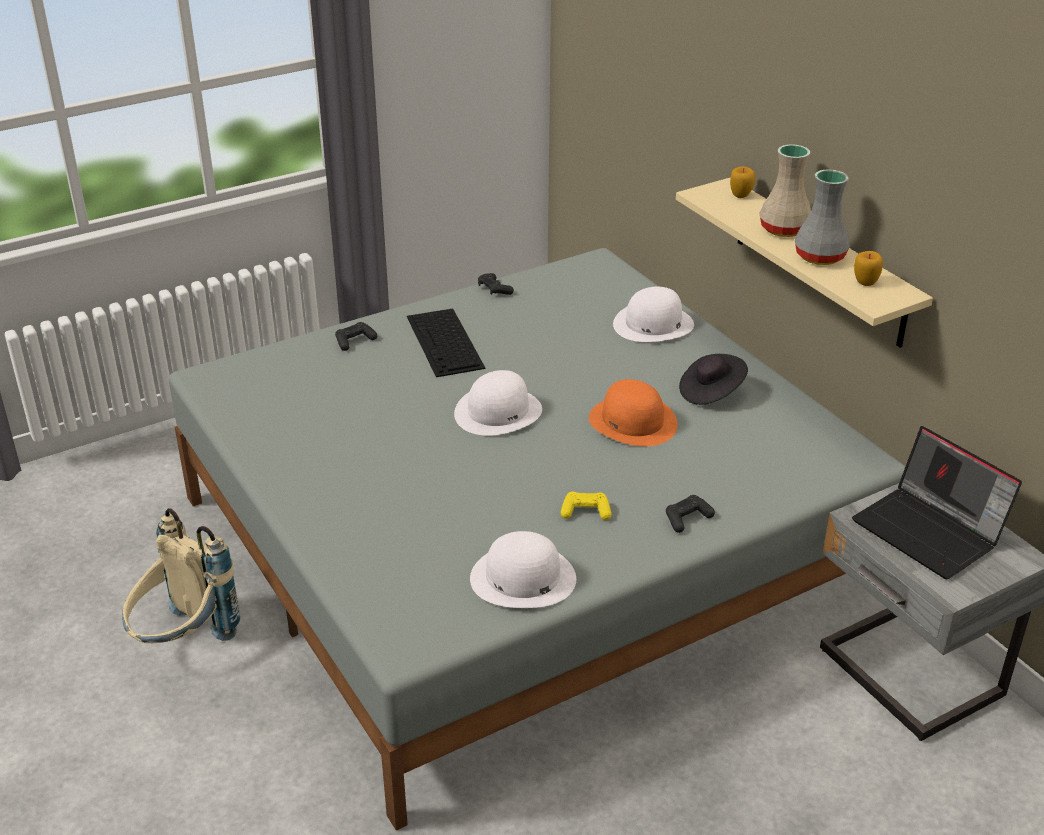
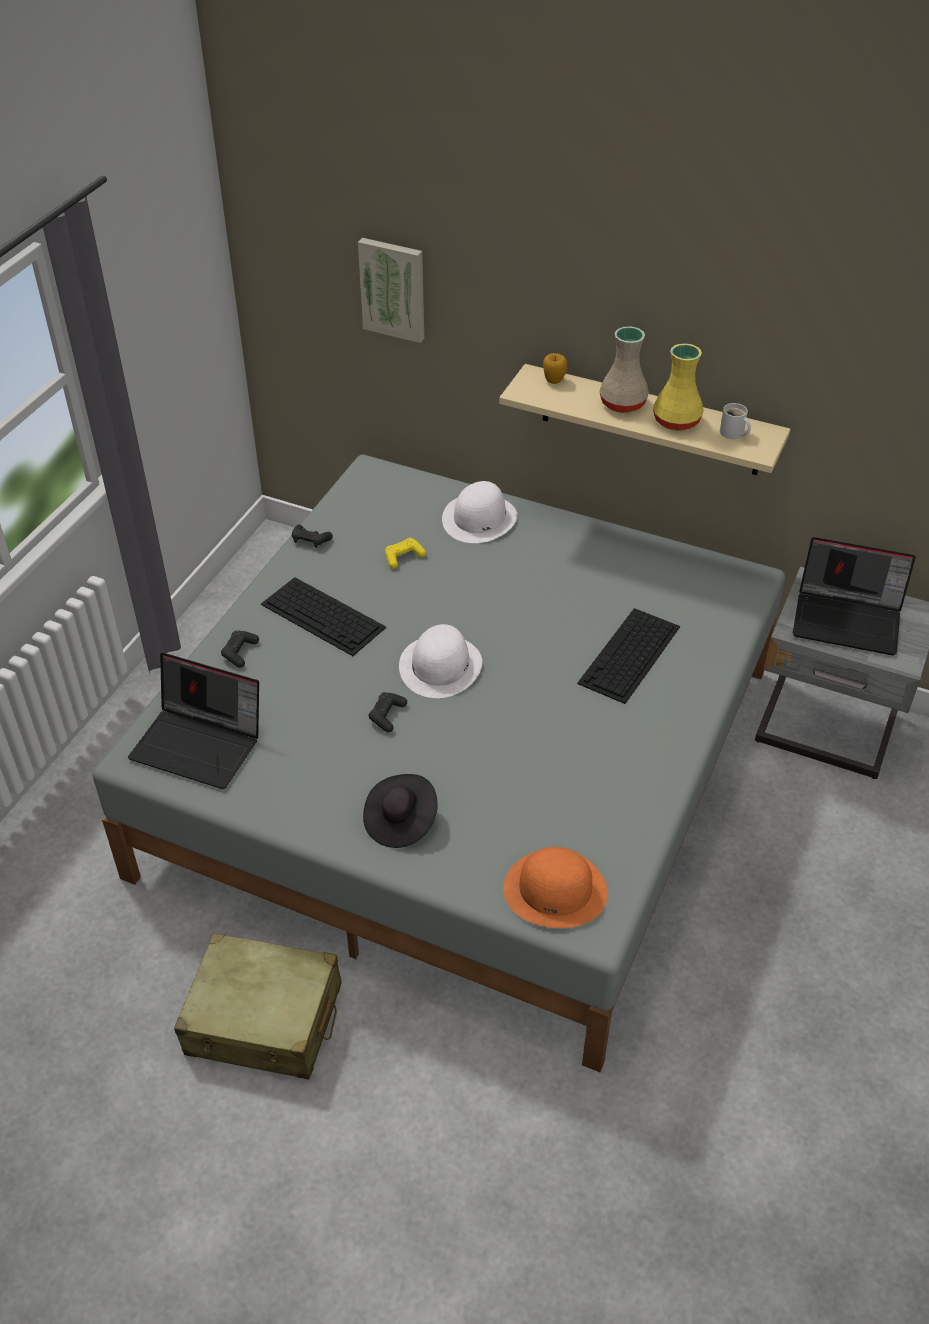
camera: 35 degrees left, 10 degrees up
(183, 642) = (264, 1020): beige backpack -> beige suitcase
(258, 387) = (200, 744): none -> laptop
(522, 578) = (615, 813): white hat -> none
(585, 512) = (602, 727): yellow game controller -> yellow game controller (403, 557)
(633, 421) = (555, 623): orange hat -> orange hat (555, 890)
(647, 81) = (393, 288): none -> picture
(673, 471) = (629, 655): none -> keyboard
(687, 519) = (680, 694): black game controller -> black game controller (387, 715)
(711, 392) = (587, 566): black hat -> black hat (400, 822)
(819, 256) = (675, 421): grey vase -> yellow vase
(865, 282) = (733, 433): apple -> white mug

